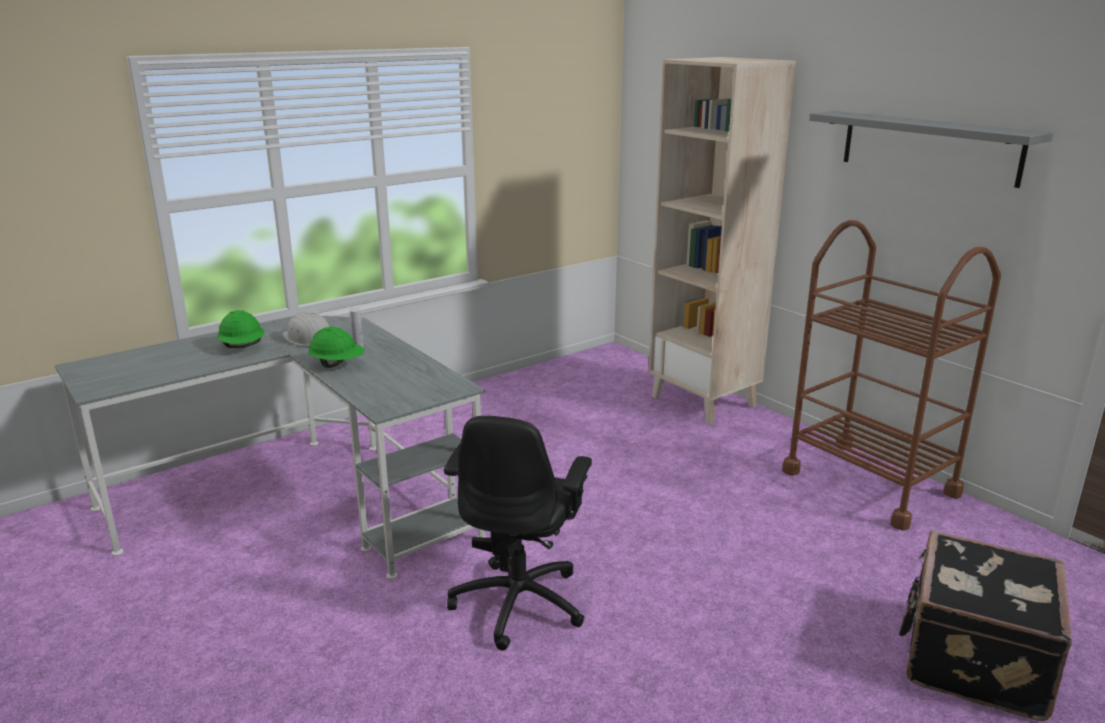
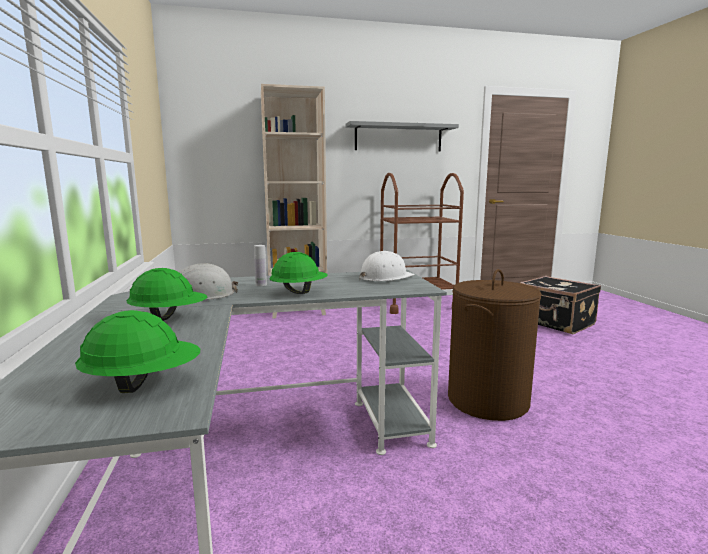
camera: 65 degrees left, 10 degrees down
(125, 376) = (143, 383): none -> green hard hat
(426, 385) = (385, 277): none -> white hard hat
(520, 602) = (488, 401): black office chair -> brown laundry basket

